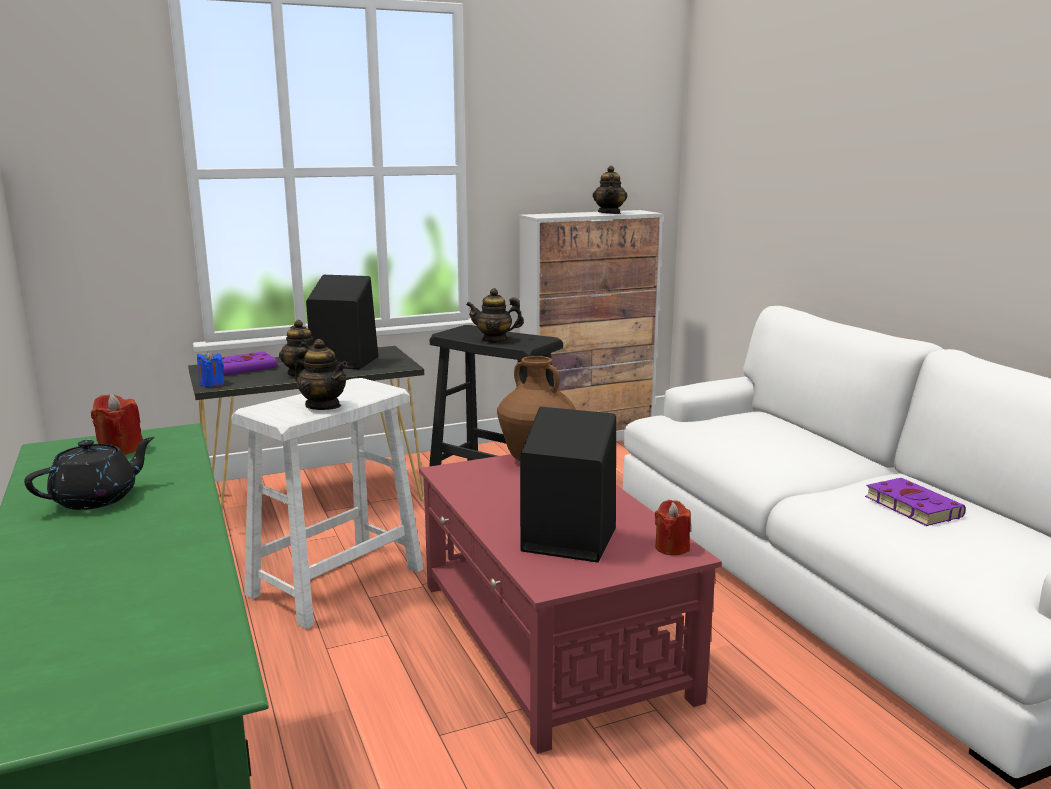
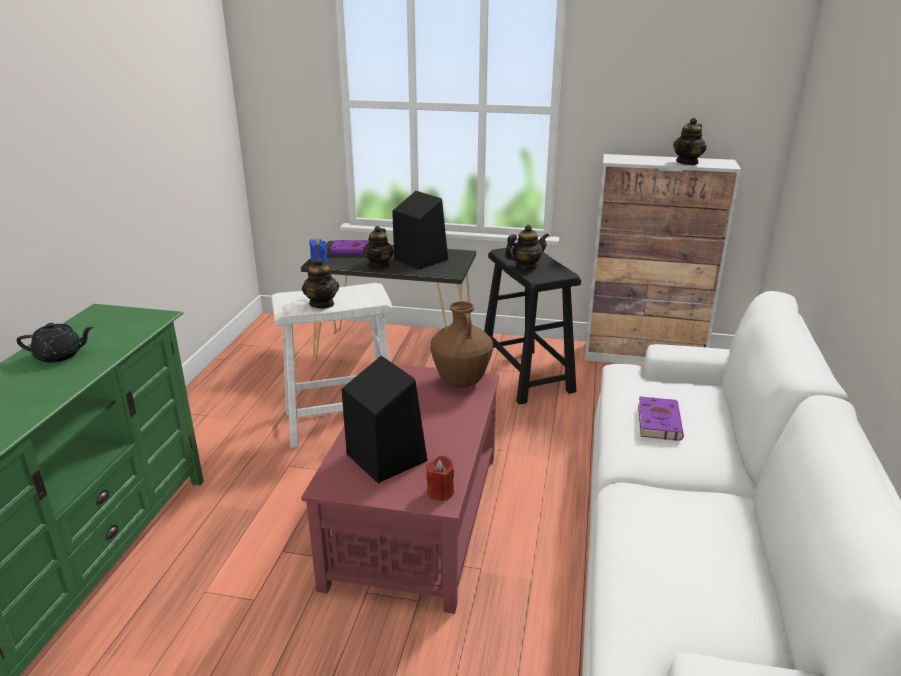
camera: 35 degrees right, 10 degrees up
(120, 449) = (120, 321): red candle -> none
(494, 340) = (525, 266): teapot -> teapot turned 120 degrees clockwise
(910, 506) = (694, 535): purple book -> purple book (658, 421)

